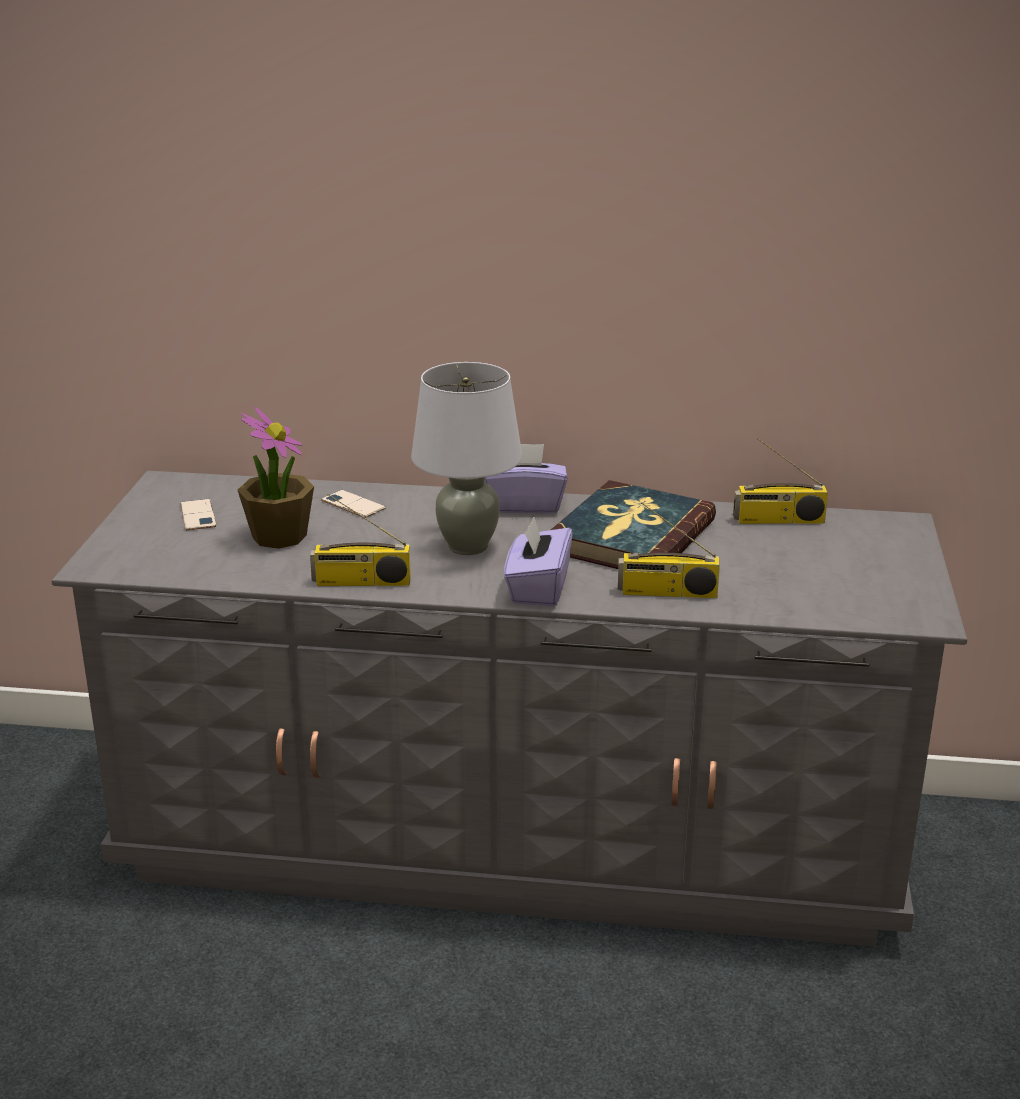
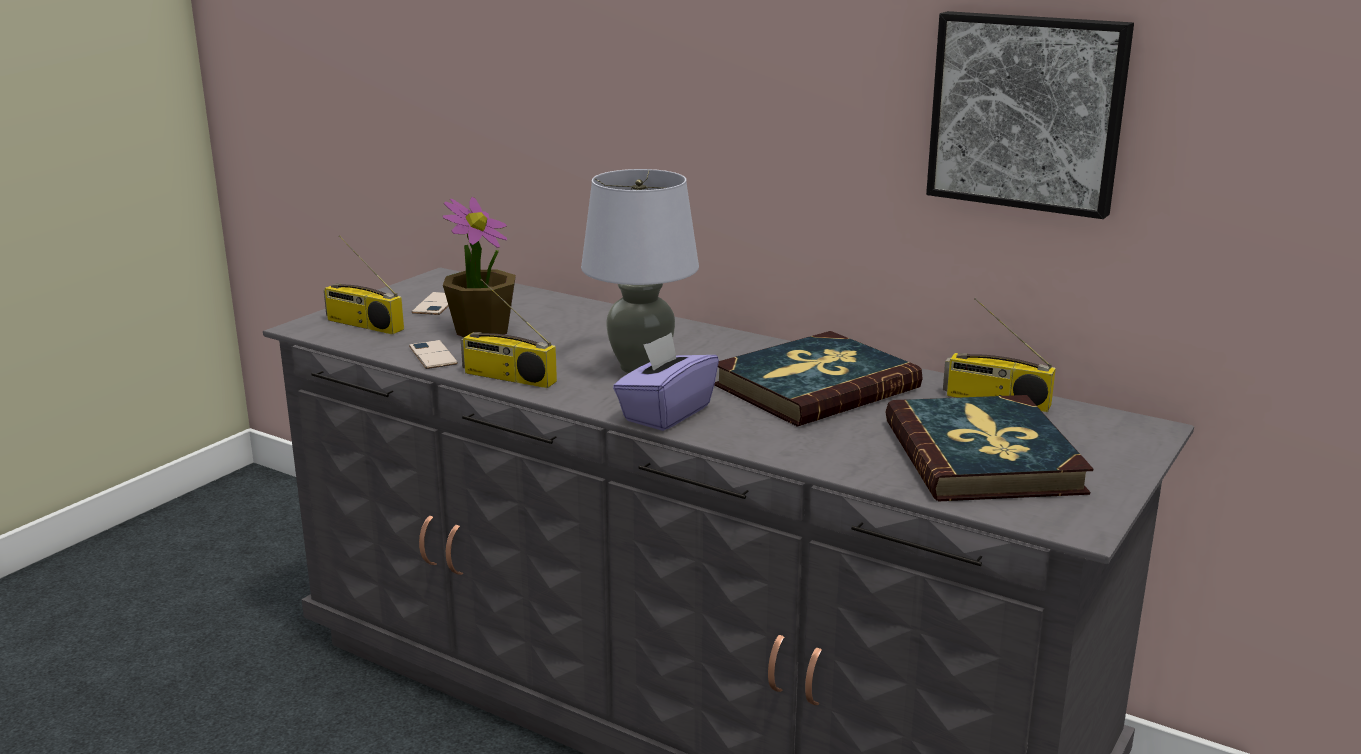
camera: 25 degrees right, 5 degrees down
(353, 505) = (577, 317): phone -> phone (433, 355)
(525, 505) = (738, 343): purple tissue box -> none
(667, 593) = (795, 442): radio -> radio (363, 325)
(781, 274) = (1028, 111): none -> picture
(815, 574) = (983, 457): none -> book

